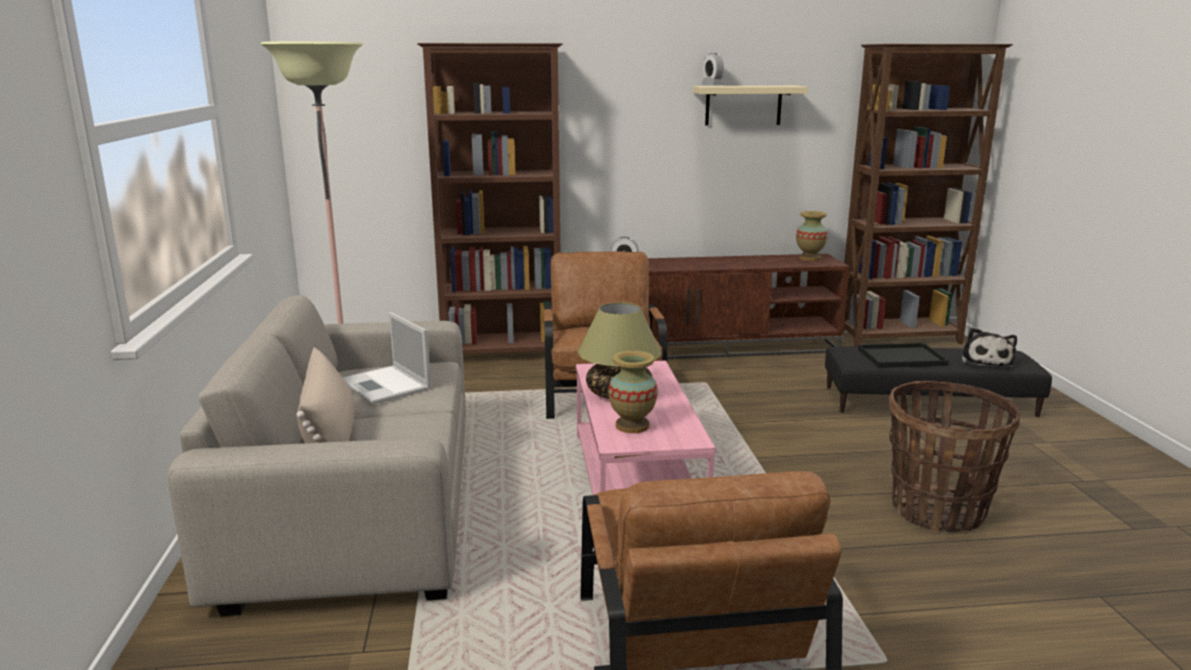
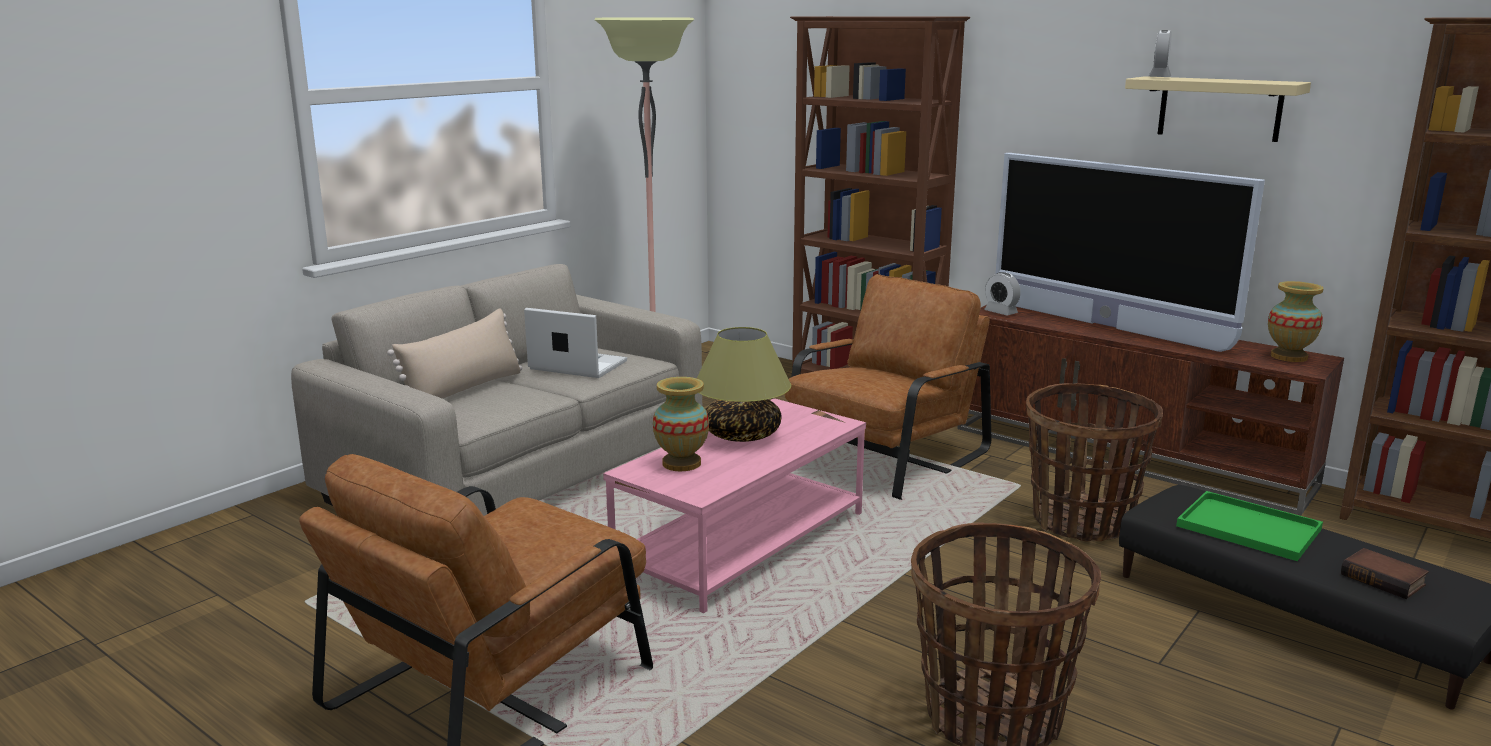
camera: 45 degrees right, 0 degrees up
(386, 385) = (576, 365): laptop -> laptop turned 105 degrees clockwise
(696, 262) = (1105, 326): none -> television
(770, 391) = (1081, 522): none -> basket
(900, 357) = (1245, 527): black tray -> green tray
(986, 361) = (1384, 579): plush toy -> book

